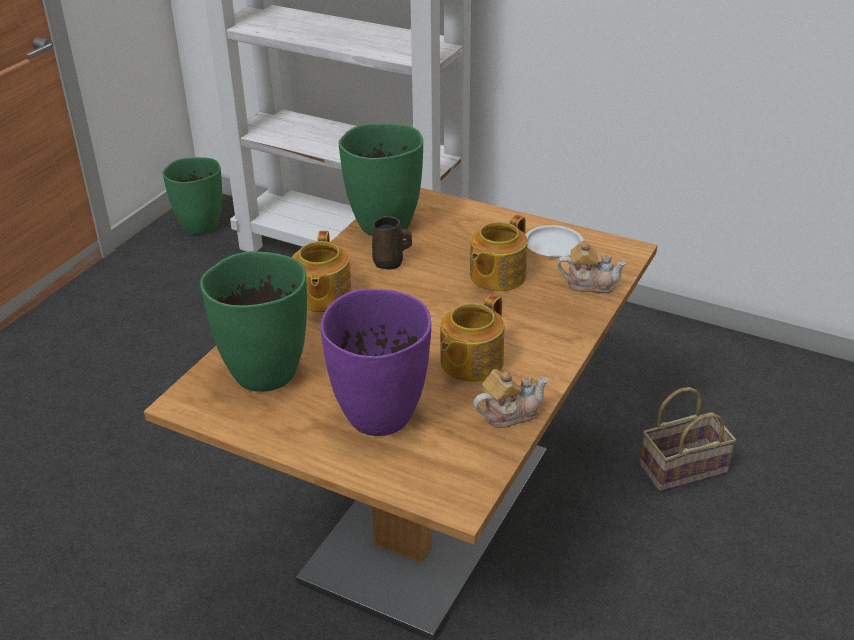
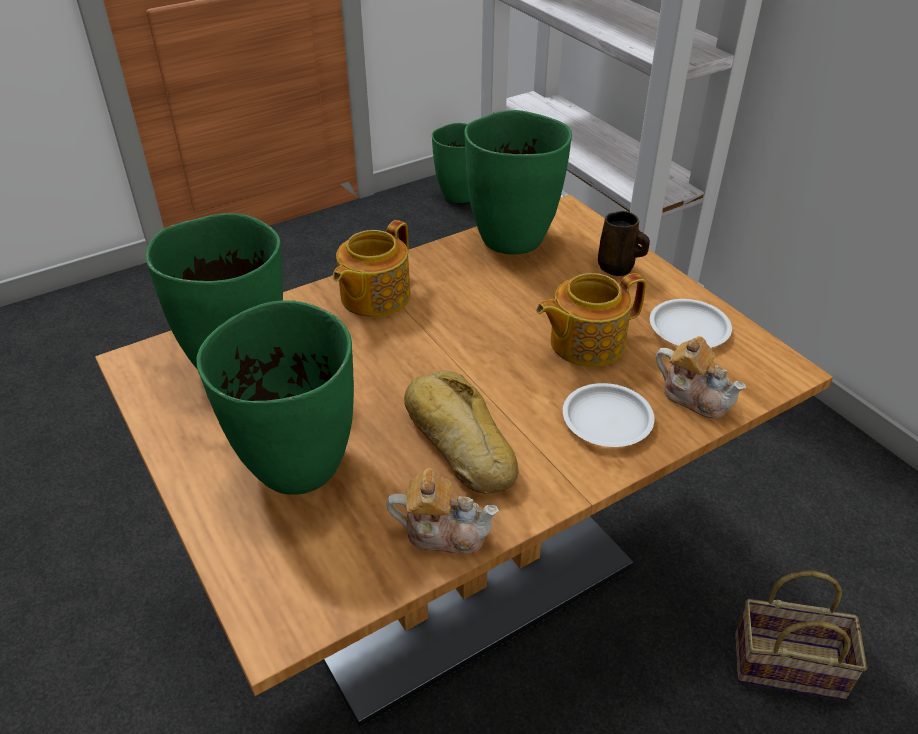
camera: 30 degrees right, 5 degrees up
(381, 417) = (298, 467): purple vase -> green vase
(390, 263) = (479, 284): brown mug -> brown mug (617, 268)
(470, 362) = (457, 441): teapot -> bread
(549, 316) = (606, 420): none -> white plate

